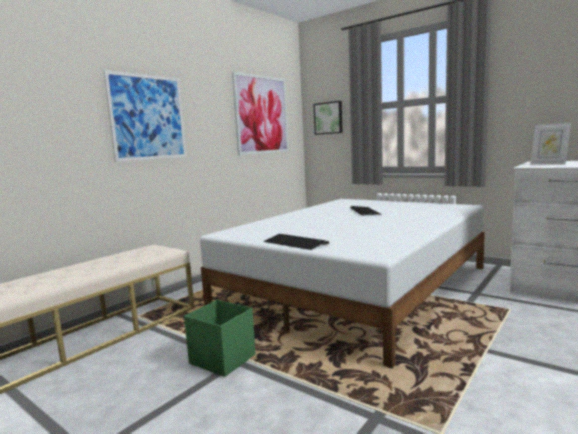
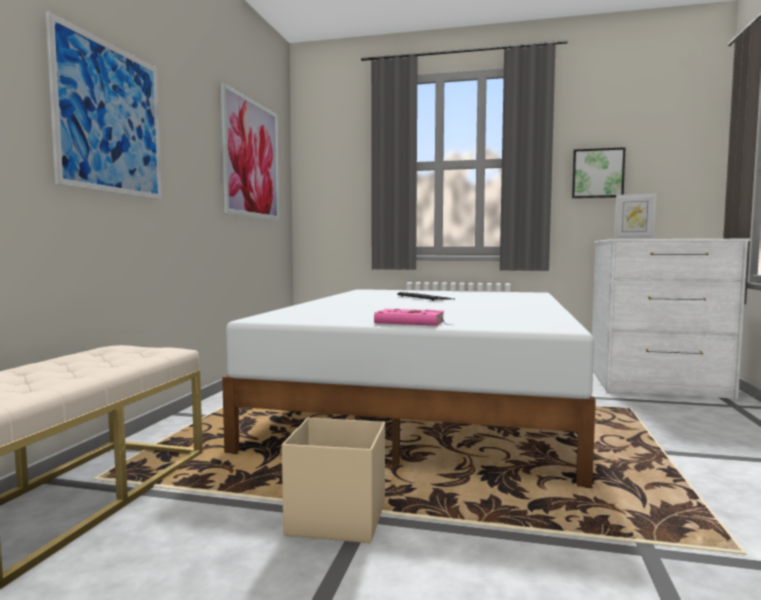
camera: 25 degrees left, 5 degrees down
(222, 359) = (335, 518): green storage box -> beige storage box
(295, 243) = (412, 322): keyboard -> pink book
(328, 118) = (334, 178): picture -> picture (597, 173)

